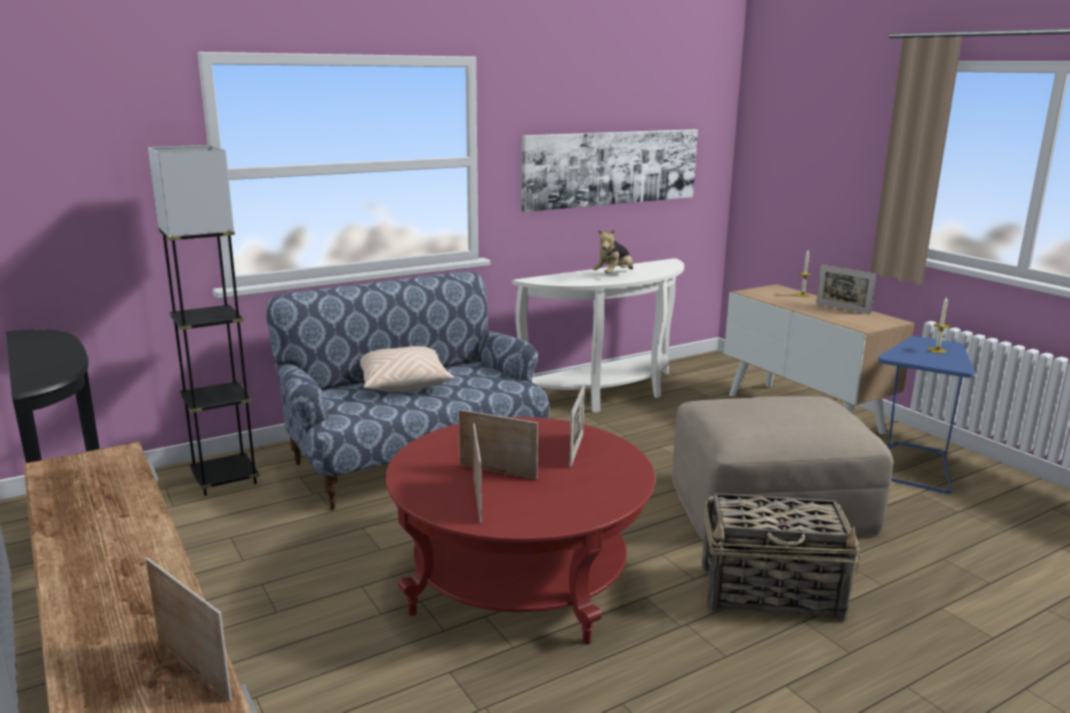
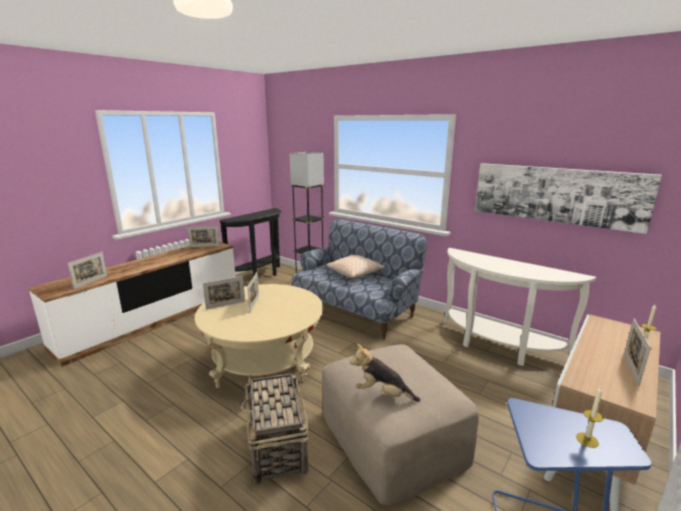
camera: 70 degrees right, 0 degrees up
(520, 577) = (264, 359): red coffee table -> beige coffee table
(576, 450) = (286, 316): picture frame -> picture frame (204, 246)
(614, 275) = (504, 266): plush toy -> plush toy (382, 394)

